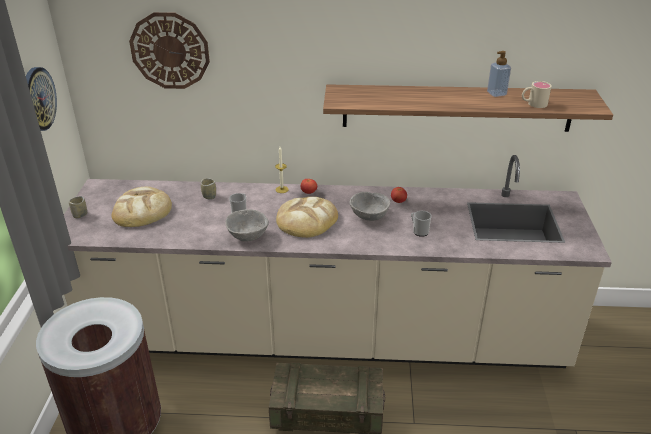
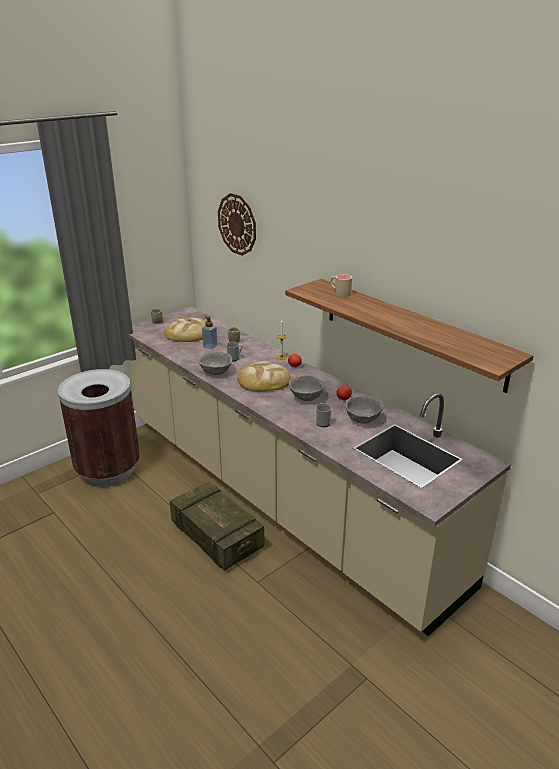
camera: 45 degrees right, 5 degrees down
(37, 99) = (148, 233): wall clock -> none
(441, 211) = (363, 419): none -> grey bowl
(496, 93) = (430, 325): soap dispenser -> soap dispenser (210, 346)
(533, 104) = (443, 342): beige mug -> beige mug (339, 292)

